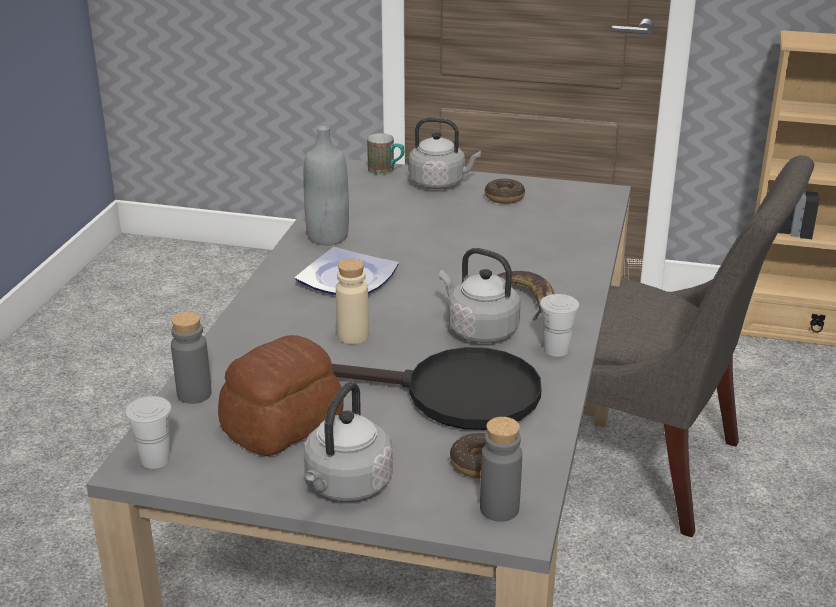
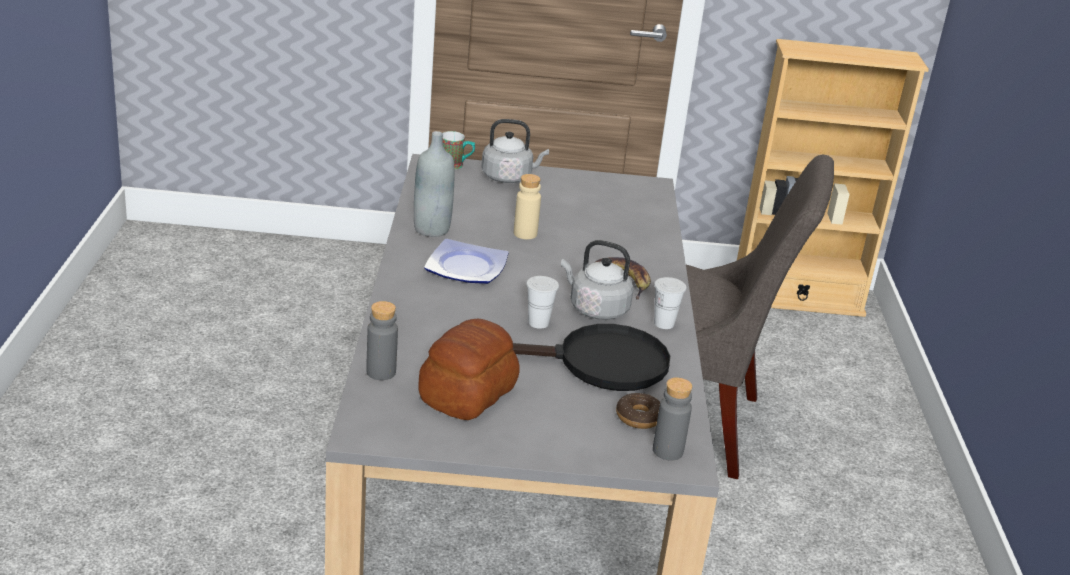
camera: 15 degrees left, 0 degrees up
(155, 460) = (375, 428): white cup -> white cup (538, 323)
(346, 486) = (542, 440): grey kettle -> none
(353, 336) = (493, 317): beige bottle -> beige bottle (525, 234)
(504, 197) = (570, 190): donut -> none

